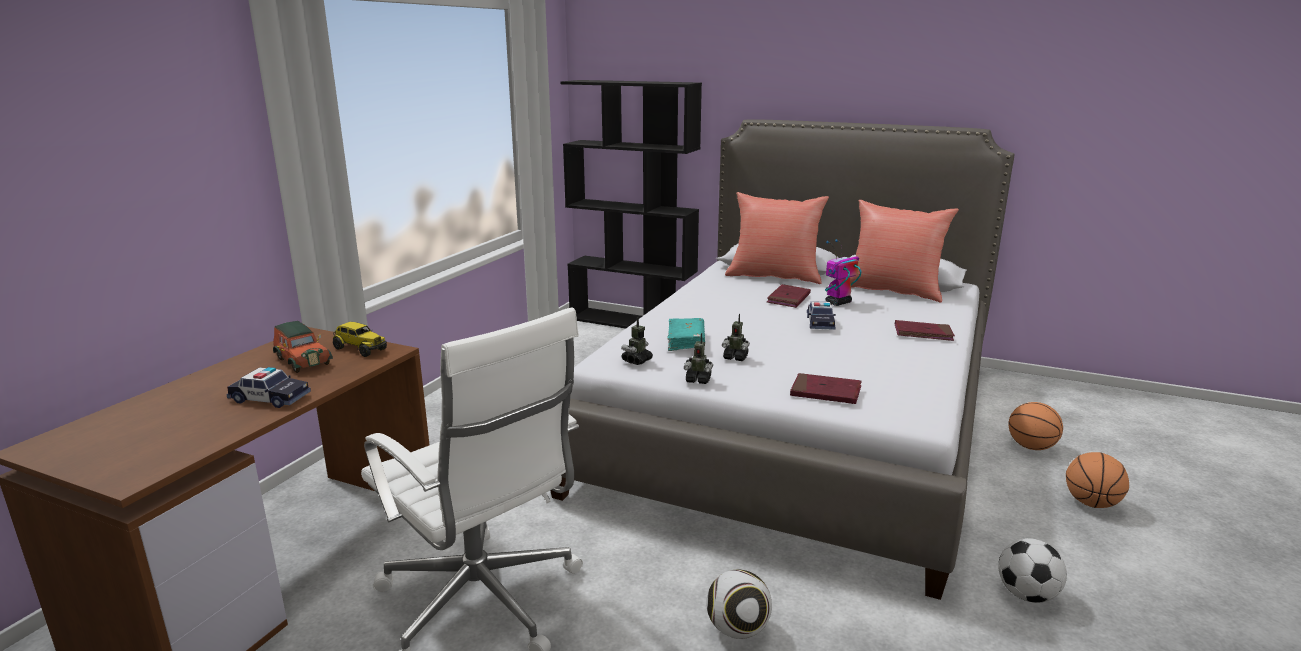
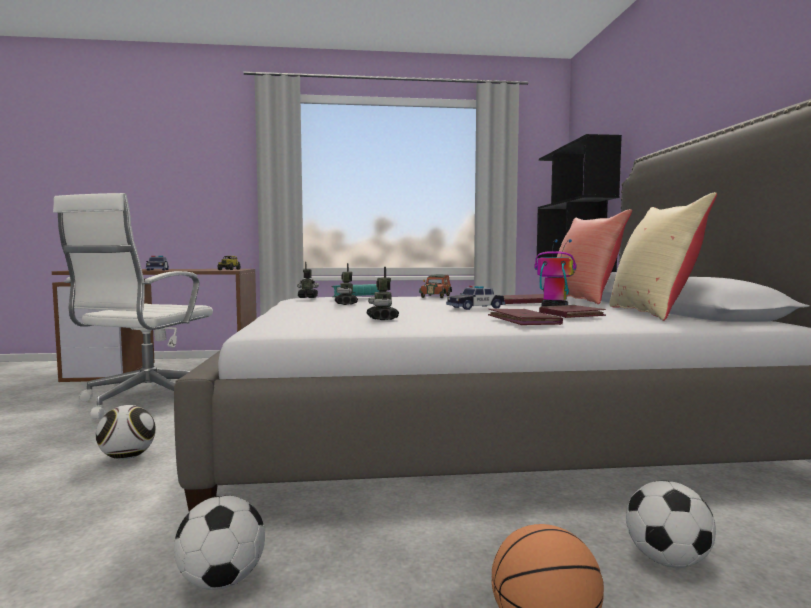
camera: 60 degrees right, 15 degrees down
(302, 360) = (207, 269): toy car -> toy car (436, 296)
(698, 380) = (288, 303): toy robot -> toy robot (382, 319)
(825, 392) = (297, 314): red book -> red book (570, 315)
(892, 290) = (653, 313): red pillow -> beige pillow
(1031, 447) = (667, 560): basketball -> football

